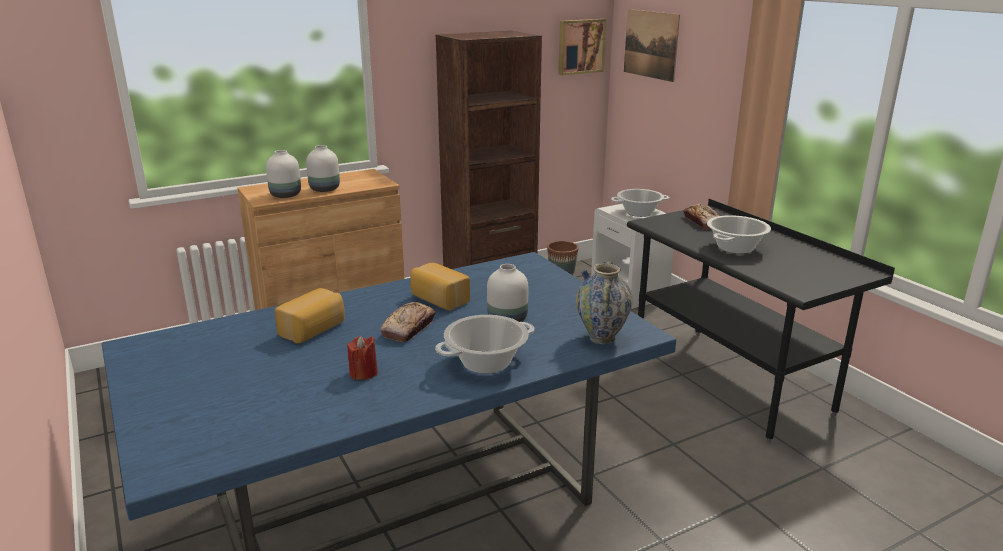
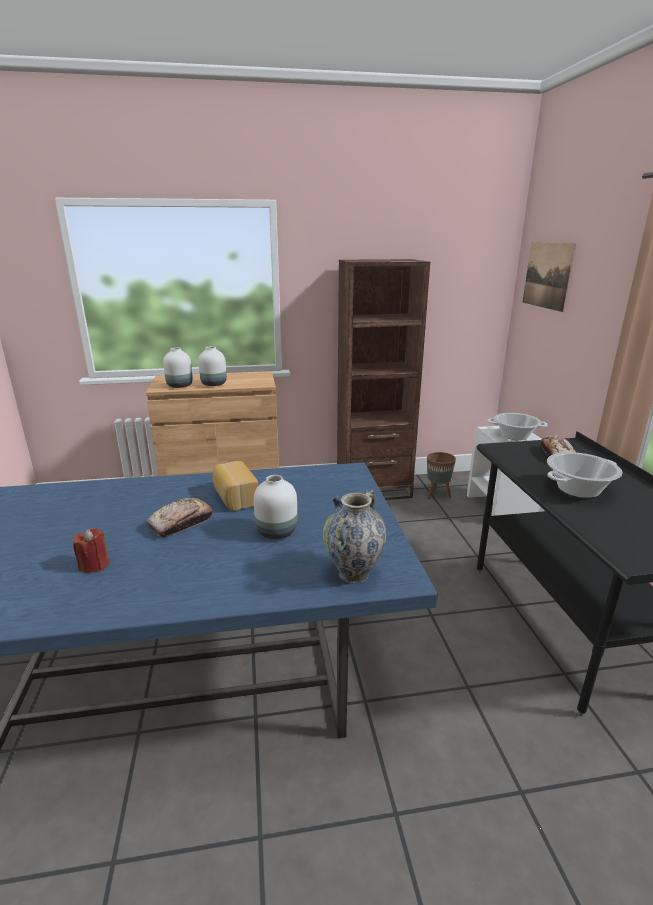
camera: 20 degrees right, 0 degrees up
(314, 329) = (105, 509): bread -> none
(486, 362) = (212, 579): cooking pot -> none
(580, 46) = (482, 277): picture -> none

